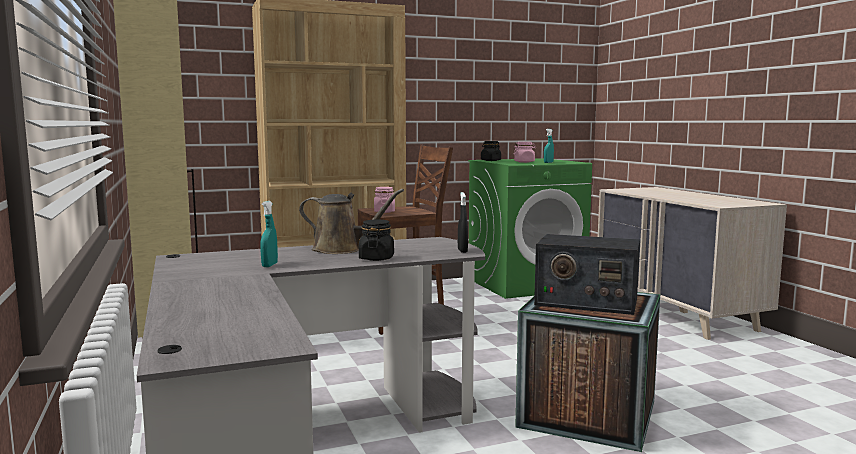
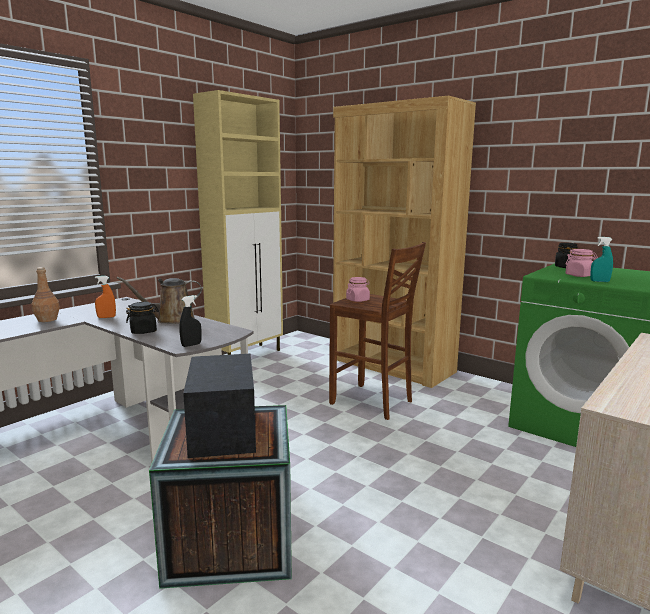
camera: 60 degrees right, 5 degrees up
(216, 285) = (47, 319): none -> brown bottle
(269, 265) = (106, 317): turquoise spray bottle -> orange spray bottle
(342, 249) = (171, 319): brown watering can -> brown watering can turned 90 degrees clockwise

